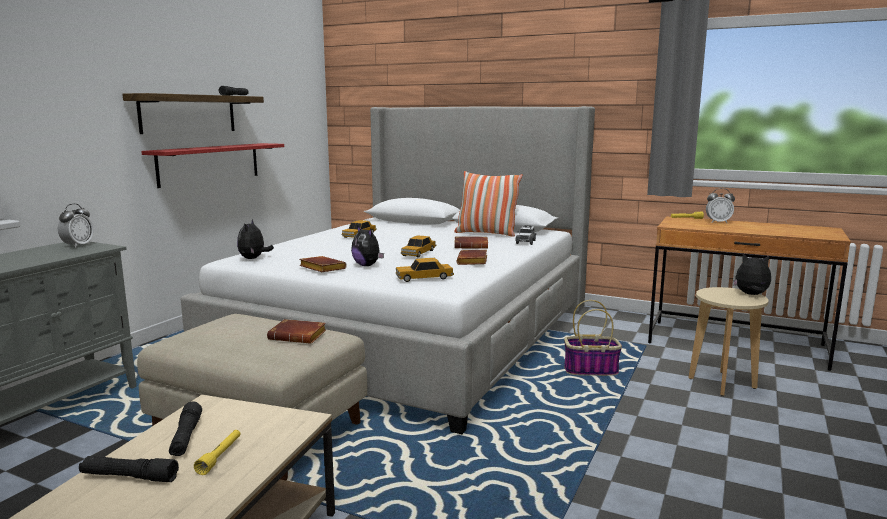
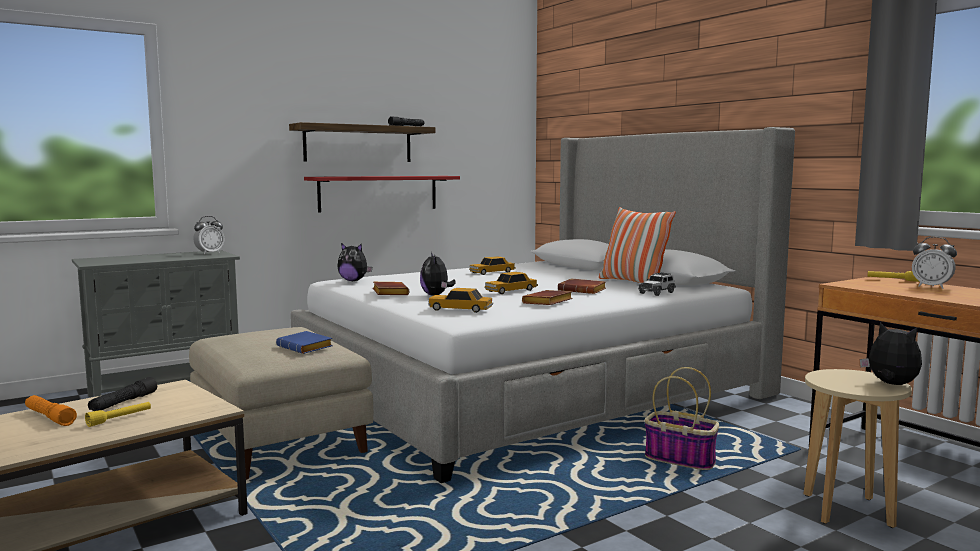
camera: 30 degrees right, 5 degrees down
(129, 477) = (49, 417): black flashlight -> orange flashlight
(253, 258) = (353, 281): plush toy -> plush toy turned 105 degrees counterclockwise
(299, 336) = (306, 347): brown book -> blue book

